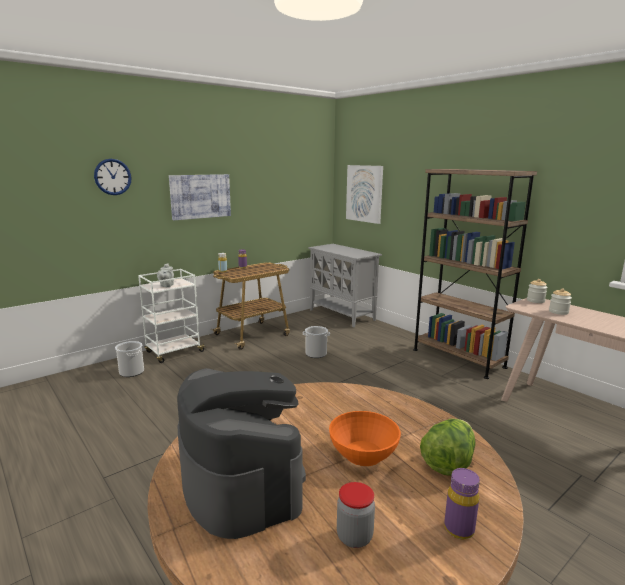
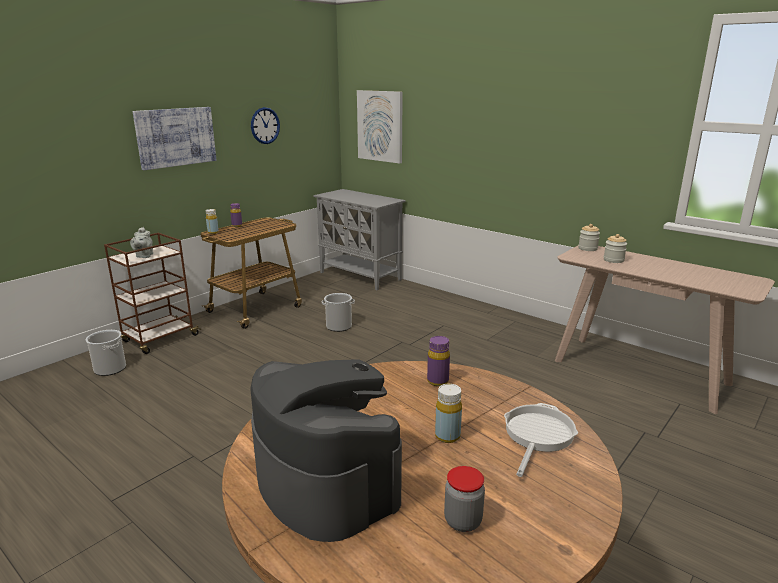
camera: 10 degrees left, 5 degrees up
(112, 177) = (58, 116): wall clock -> wall clock (265, 125)
(174, 352) = (159, 339): white cart -> brown cart
(362, 453) = (447, 436): orange bowl -> yellow bottle
(448, 462) = (537, 435): lettuce -> frying pan
(458, 358) = (502, 318): brown bookcase -> none
(459, 529) = (562, 499): purple bottle -> purple bottle (437, 381)

